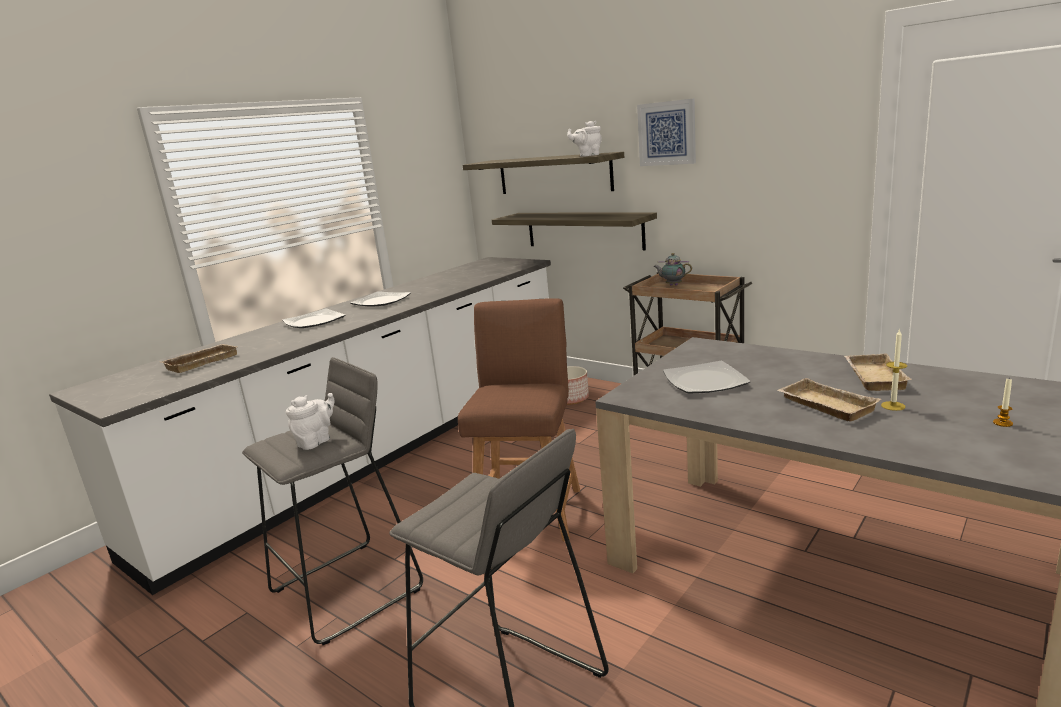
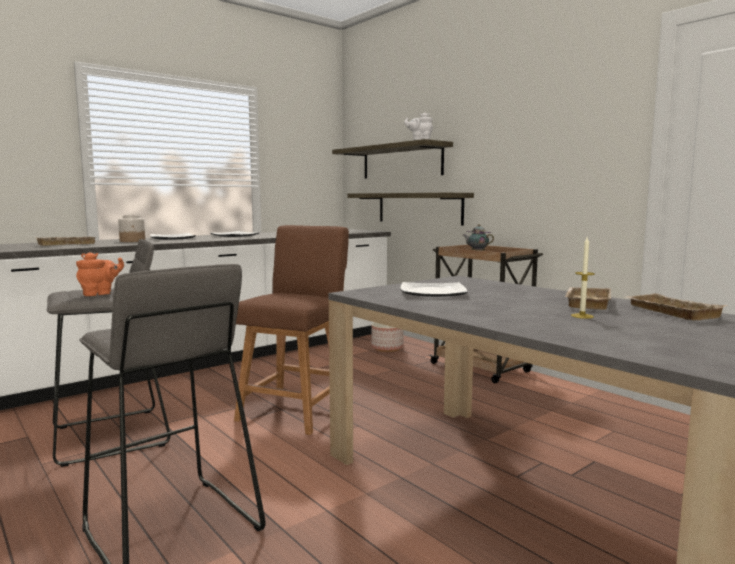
camera: 10 degrees right, 10 degrees down
(275, 339) = (132, 241): none -> jar
(316, 441) = (100, 294): white teapot -> orange teapot
(667, 133) = (485, 125): picture -> none
(824, 405) = (517, 310): beige tray -> beige tray (669, 312)
(1002, 423) = (677, 333): candle -> none

